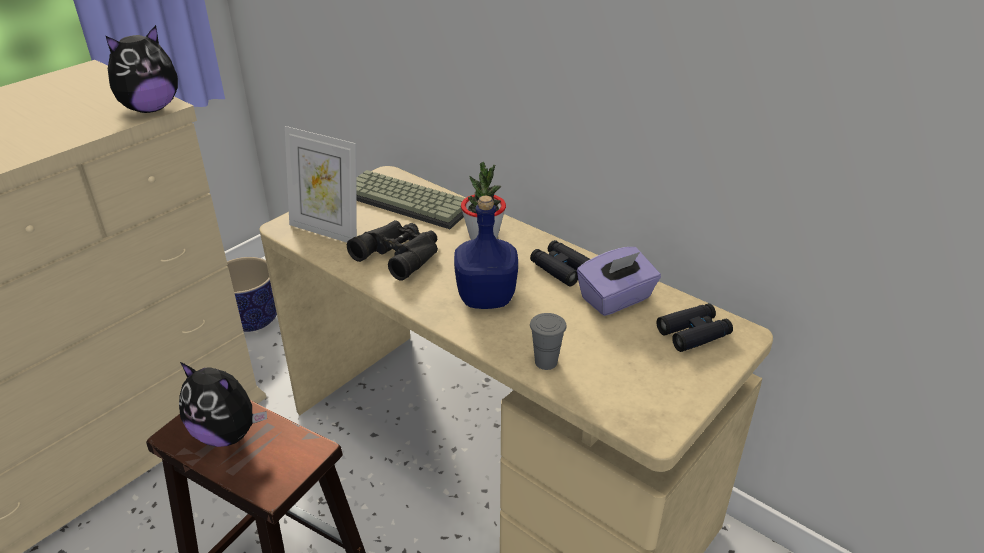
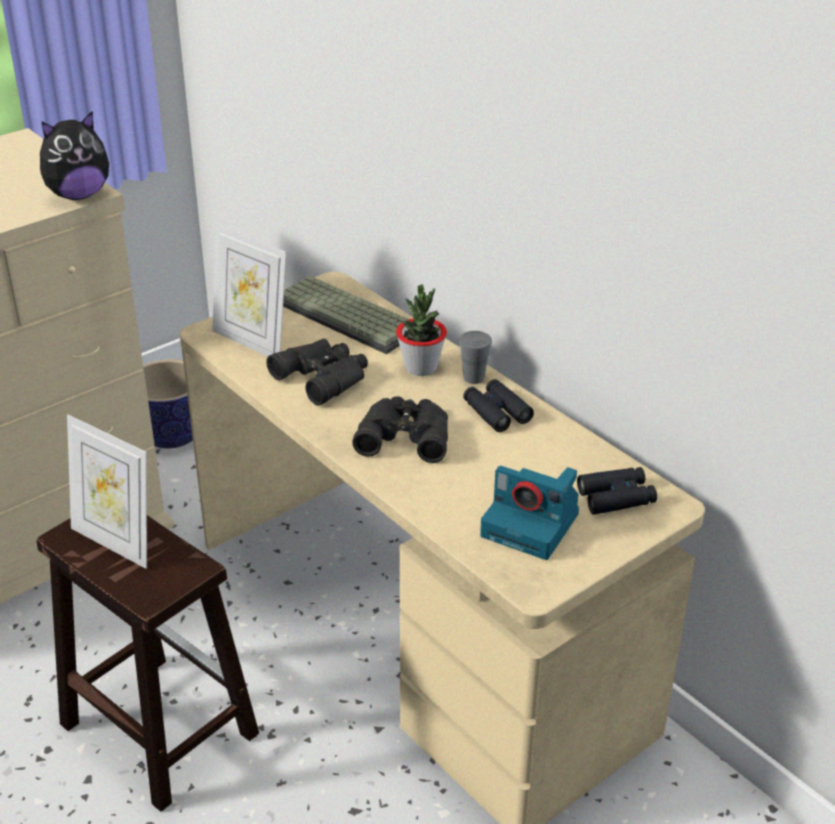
camera: 10 degrees right, 0 degrees up
(227, 433) = (116, 542): plush toy -> picture frame
(487, 298) = (405, 434): blue bottle -> black binoculars
(546, 362) = (445, 508): grey cup -> grey cup (473, 378)
(616, 299) = (545, 452): purple tissue box -> none
(630, 369) = (532, 525): none -> camera

